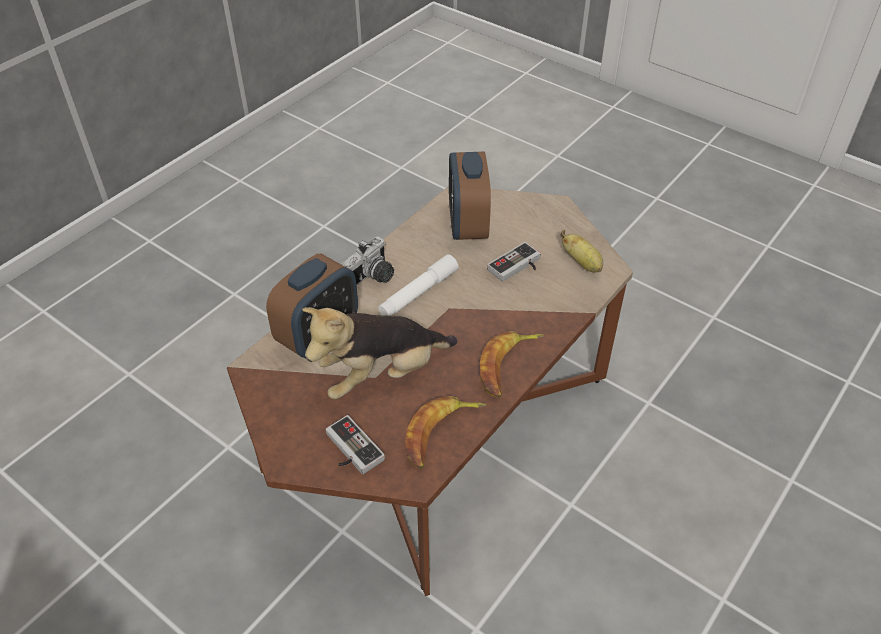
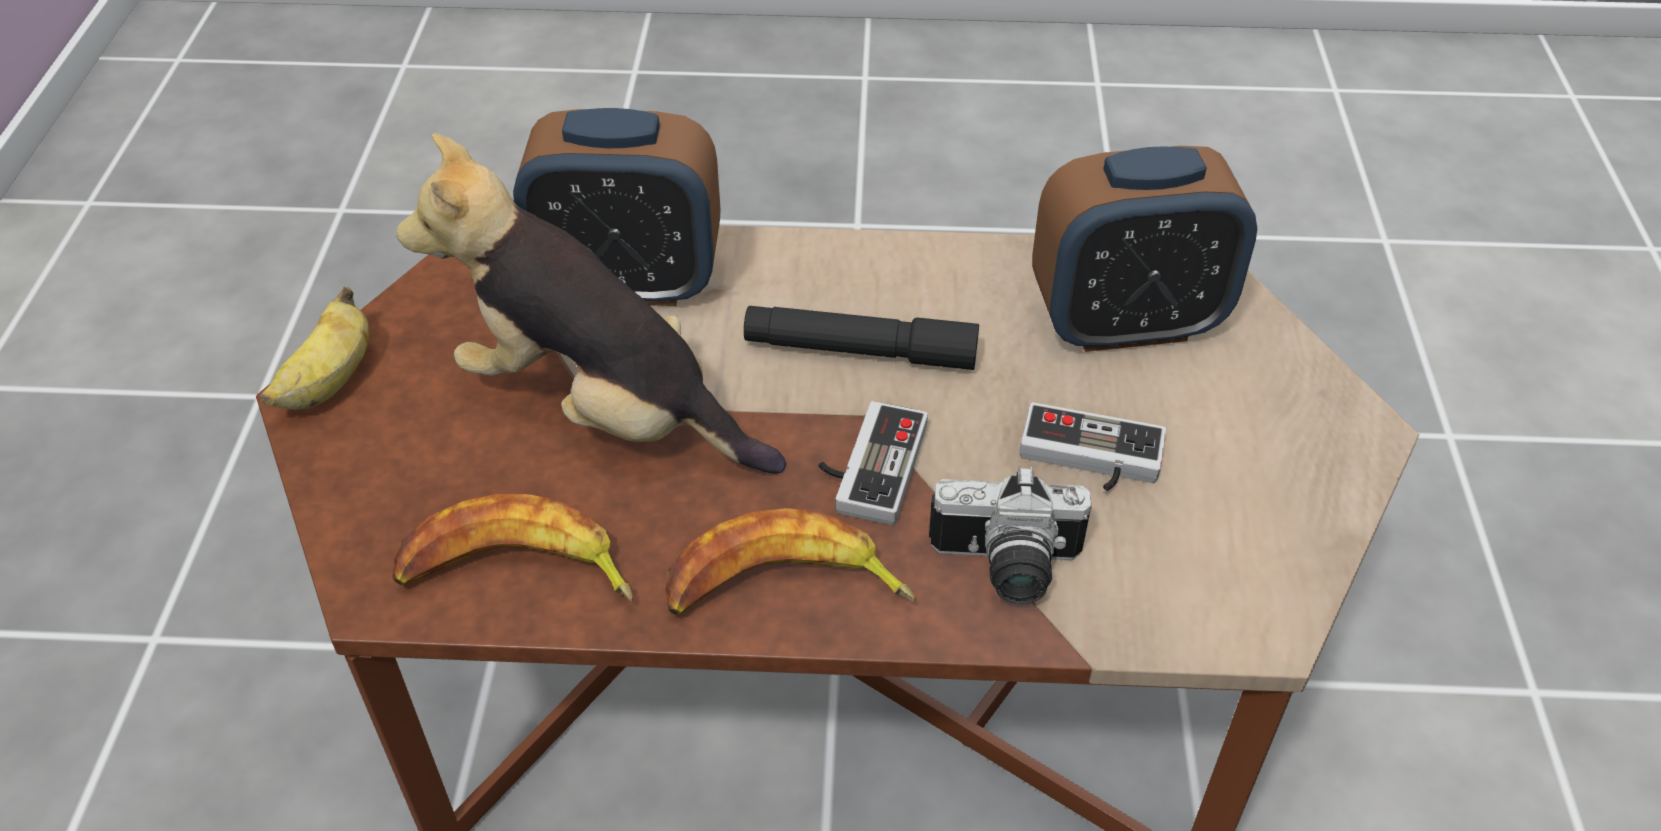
camera: 55 degrees right, 0 degrees up
(349, 450) = (387, 463): game controller -> game controller (868, 466)
(372, 278) = (839, 271): camera -> camera (1006, 568)
(418, 293) = (860, 351): white flashlight -> black flashlight
(467, 225) = (1126, 323): alarm clock -> alarm clock turned 150 degrees counterclockwise
(582, 263) = (1226, 565): banana -> banana (329, 383)

